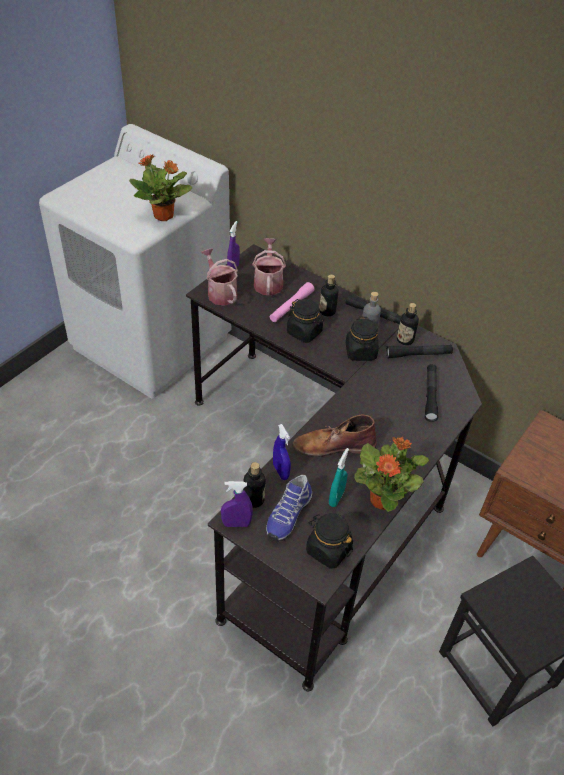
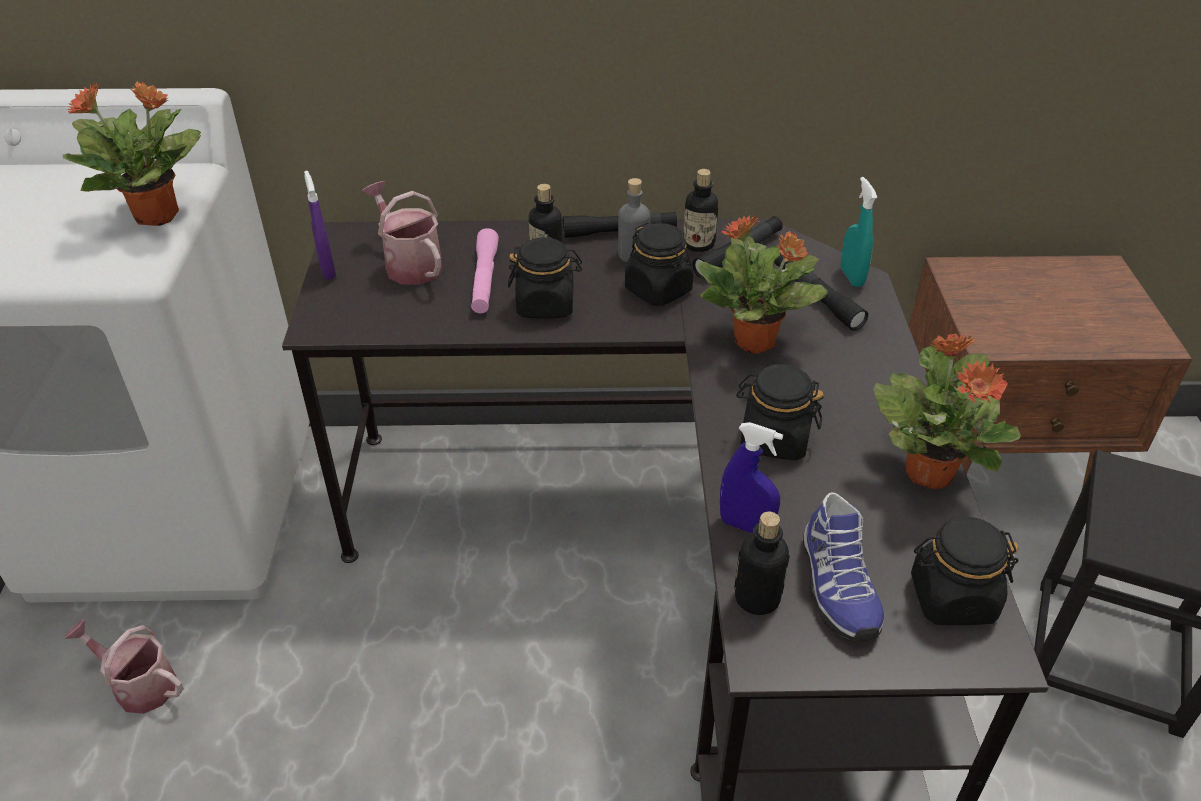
camera: 35 degrees left, 5 degrees down
(220, 292) = (343, 314): watering can -> watering can (139, 685)
(236, 524) = (776, 657): purple spray bottle -> none
(333, 445) = (774, 439): brown boot -> black jar
(336, 498) = (868, 512): turquoise spray bottle -> turquoise spray bottle (851, 277)
(376, 400) = (756, 342): none -> potted plant

